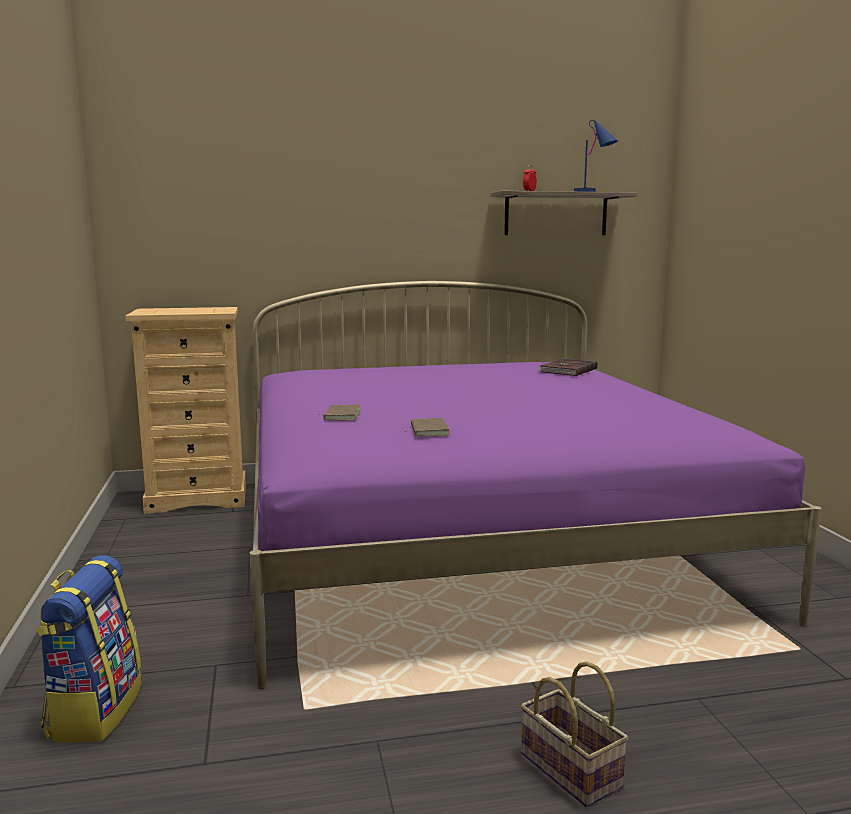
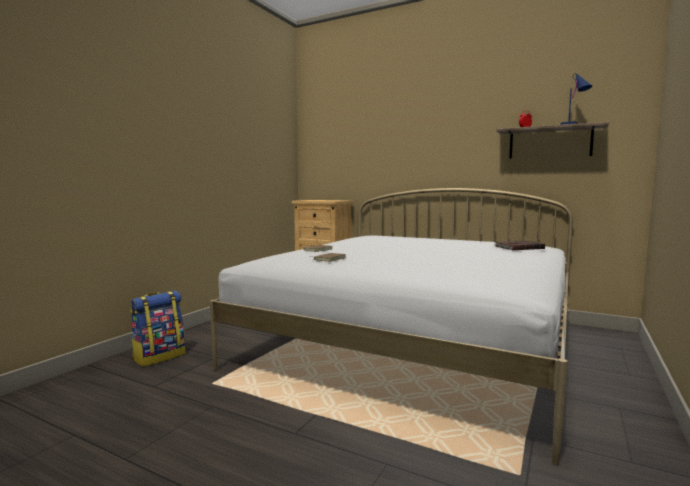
camera: 40 degrees right, 5 degrees down
(472, 539) = (415, 343): purple bed -> white bed
(567, 769) = (254, 456): basket -> none

